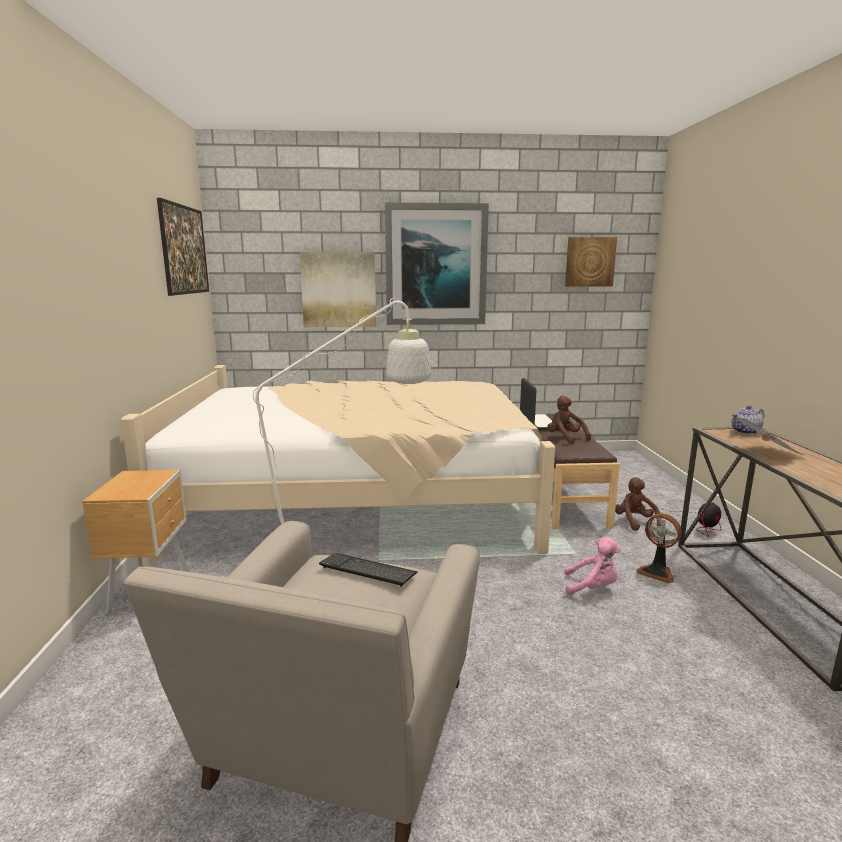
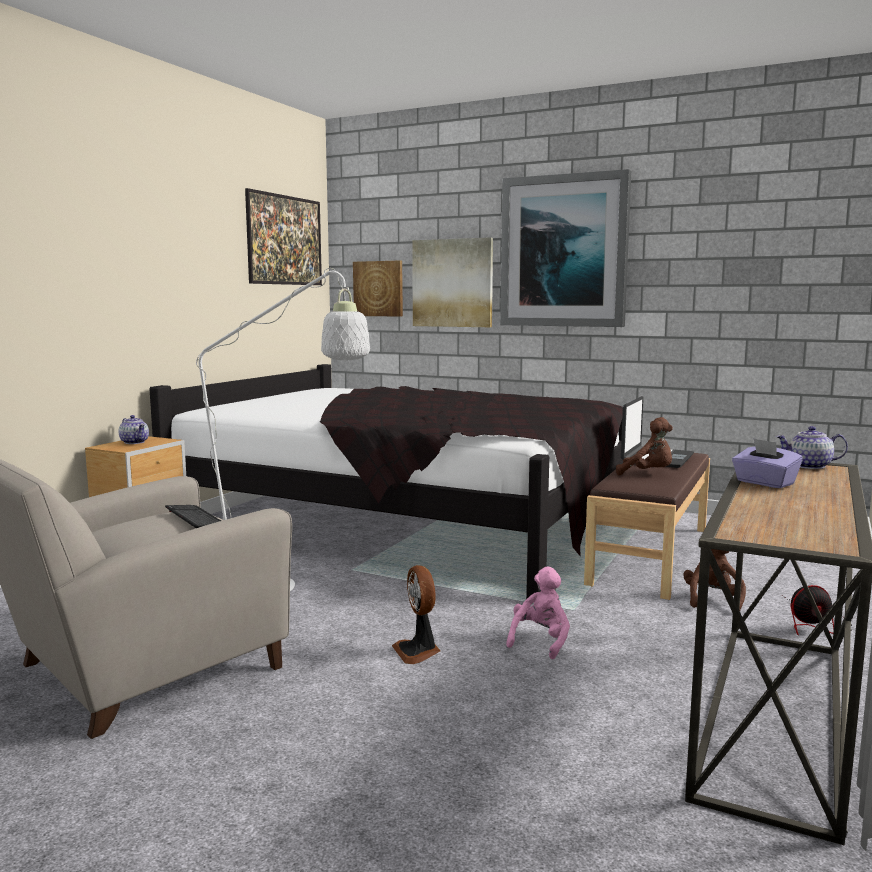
camera: 30 degrees right, 5 degrees down
(131, 482) = (135, 442): none -> teapot
(359, 500) = (408, 522): beige bed -> black bed
(565, 438) = (647, 474): brown plush toy -> brown plush toy turned 120 degrees clockwise
(590, 262) = (782, 240): picture -> picture (378, 288)
(592, 587) = (540, 641): pink plush toy -> pink plush toy turned 105 degrees counterclockwise
(657, 572) = (651, 649): fan -> fan (418, 651)
(766, 452) = (764, 483): newspaper -> purple tissue box

